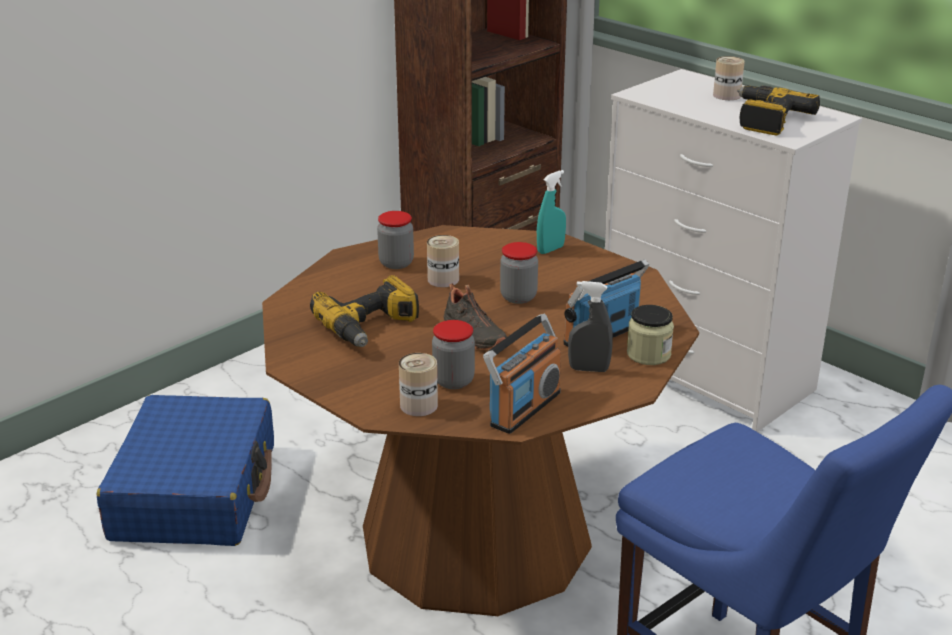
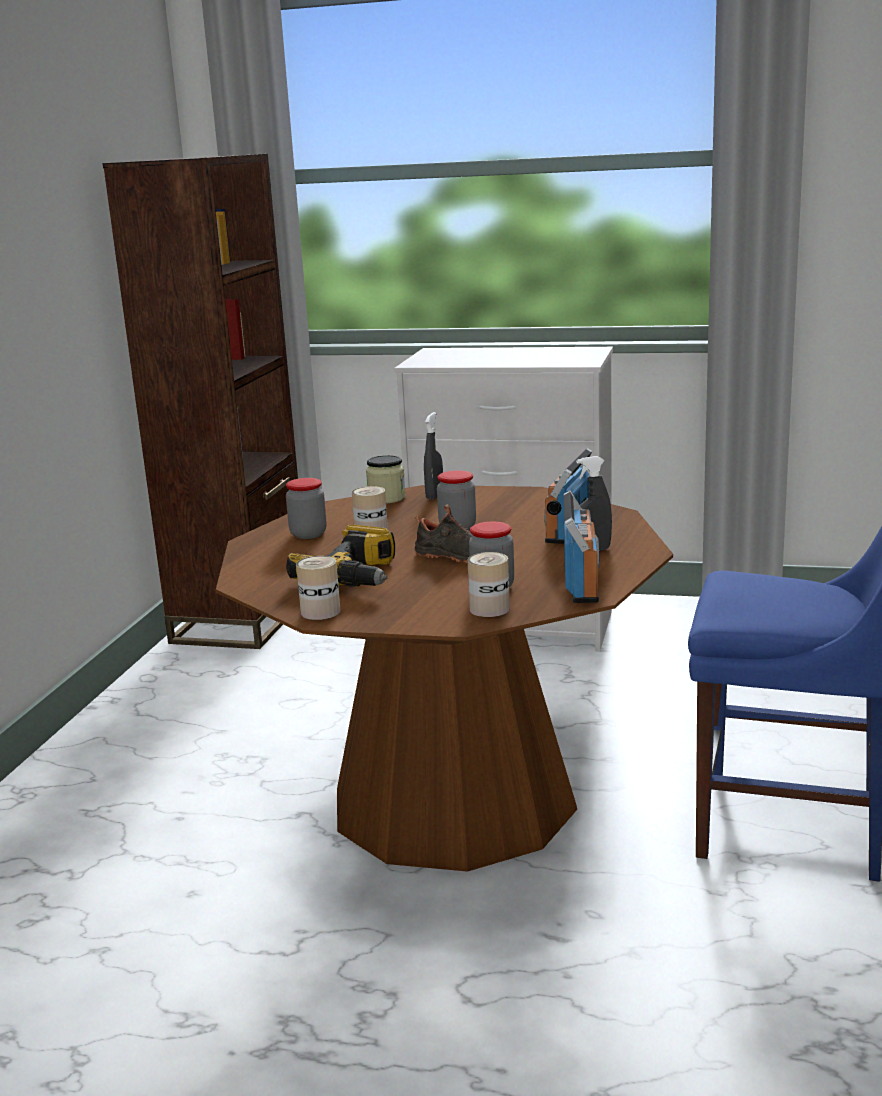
camera: 30 degrees left, 10 degrees down
(195, 491) = (123, 868): blue suitcase -> none
(550, 249) = (434, 495): turquoise spray bottle -> grey spray bottle
(648, 354) = (623, 531): jar -> jar (386, 498)
(726, 95) = (490, 353): can -> can (320, 612)
(766, 119) = (547, 358): power drill -> none

